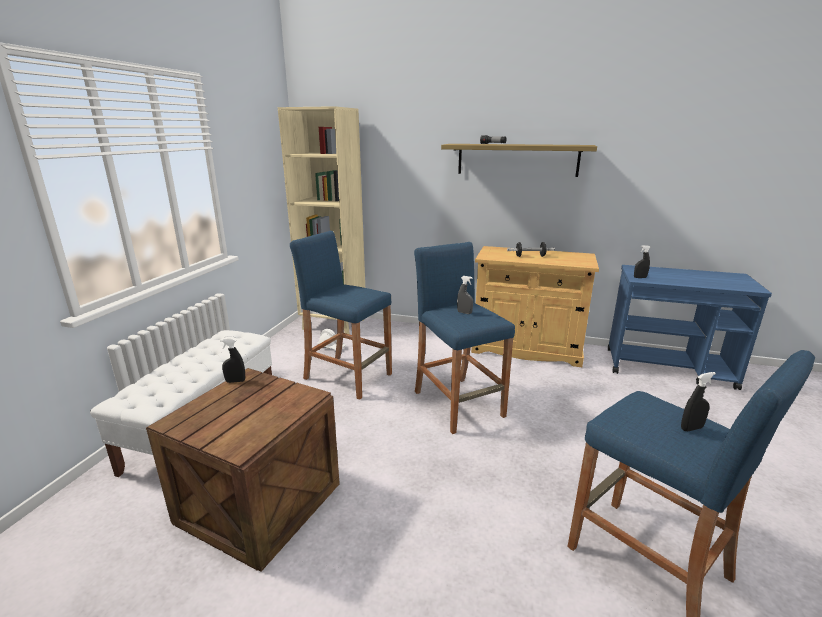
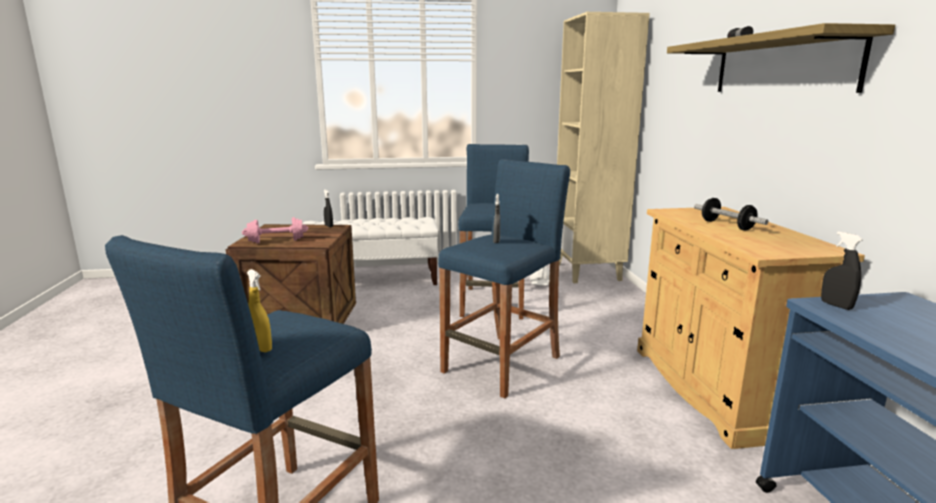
camera: 65 degrees right, 5 degrees down
(262, 423) = (276, 241): none -> pink dumbbell
(691, 428) = (262, 348): black spray bottle -> yellow spray bottle

